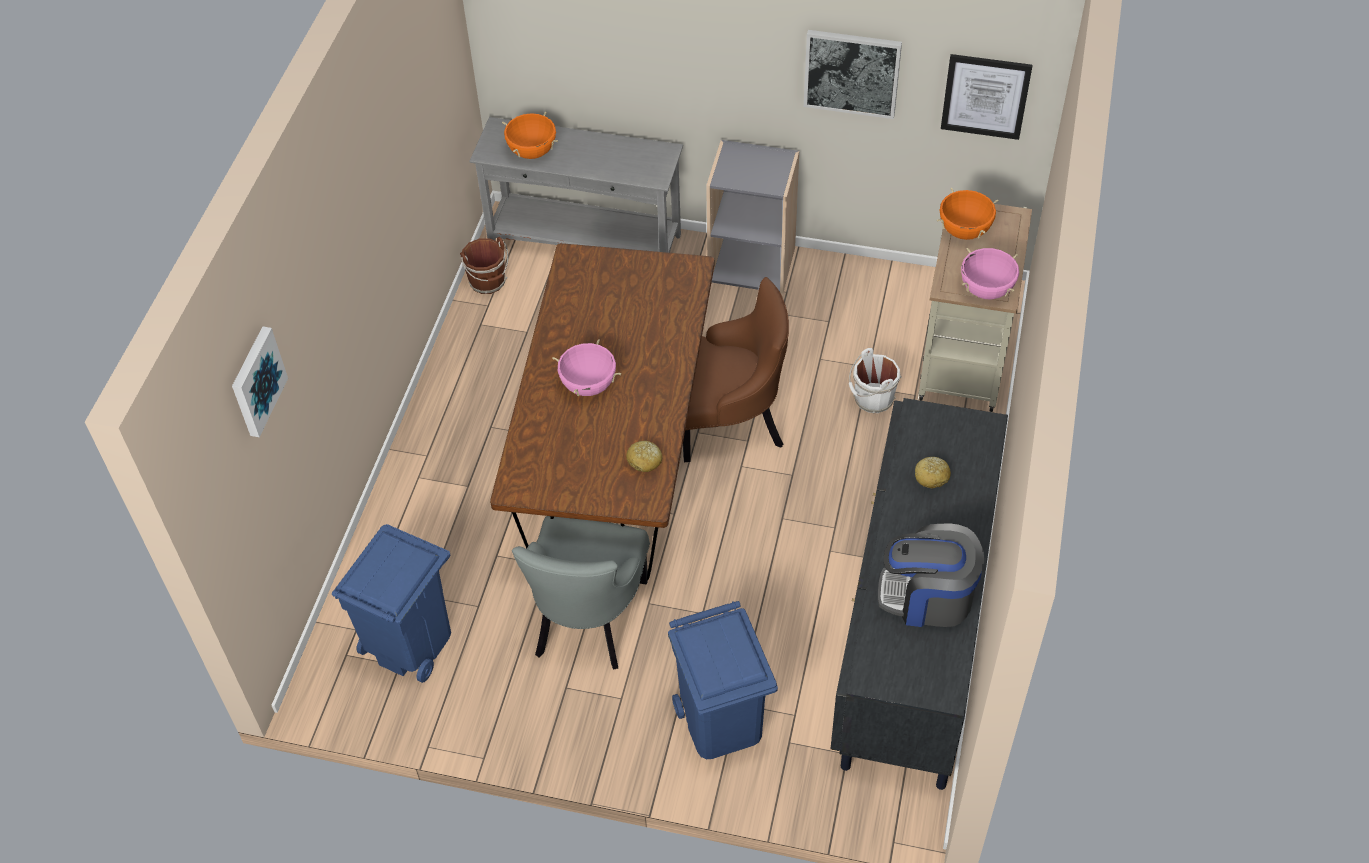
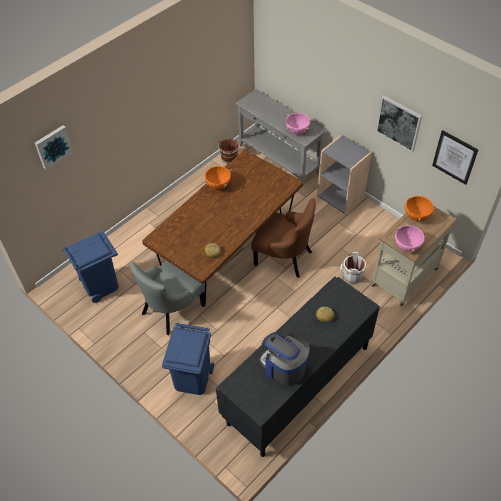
camera: 30 degrees right, 0 degrees up
(532, 152) = (262, 109): orange cooking pot -> orange cooking pot (218, 185)
(588, 385) = (213, 212): pink cooking pot -> pink cooking pot (297, 131)

